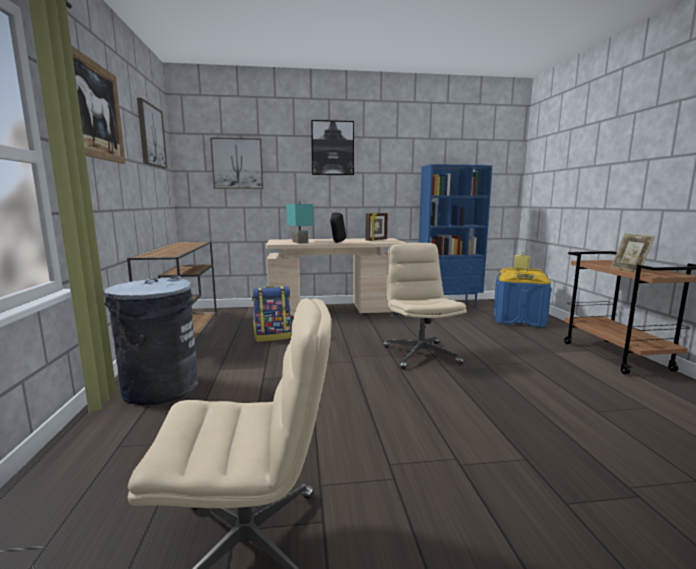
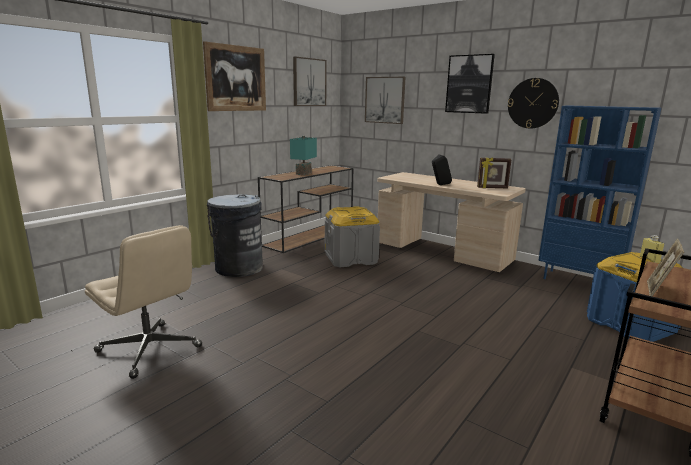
camera: 45 degrees right, 5 degrees up
(273, 337) = (351, 258): backpack -> grey storage box
(299, 242) = (410, 179): turquoise table lamp -> turquoise table lamp (303, 173)
(390, 165) = (533, 103): none -> wall clock
(420, 355) = (425, 311): beige office chair -> none

